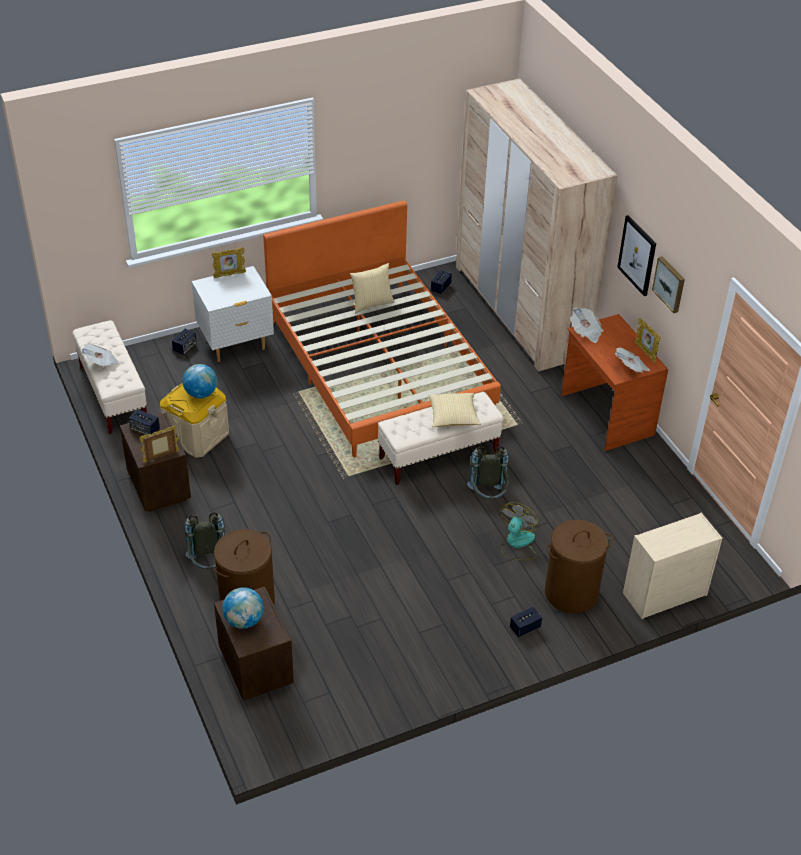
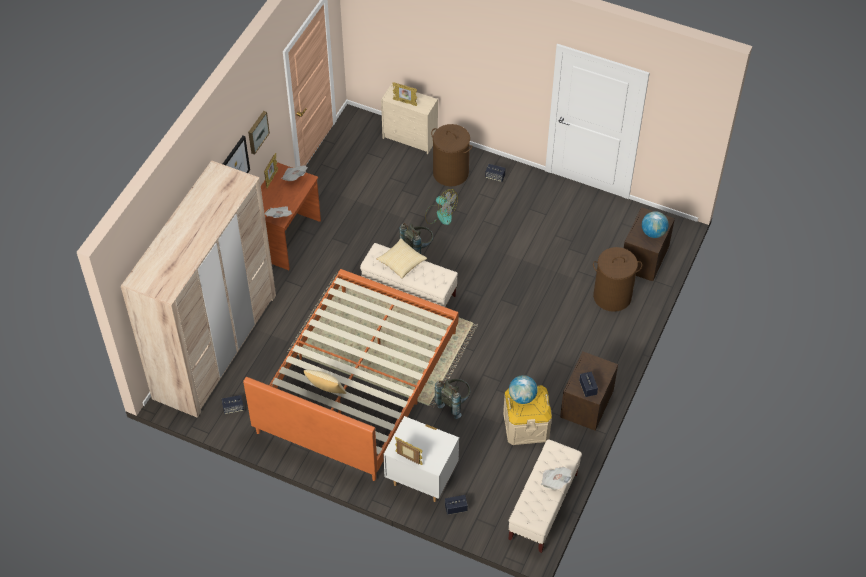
camera: 130 degrees left, 10 degrees up
(161, 457) = (598, 360): picture frame -> picture frame (405, 102)
(209, 565) = (609, 334): grey backpack -> grey backpack (453, 403)
(517, 544) = (440, 214): fan -> fan turned 135 degrees counterclockwise

